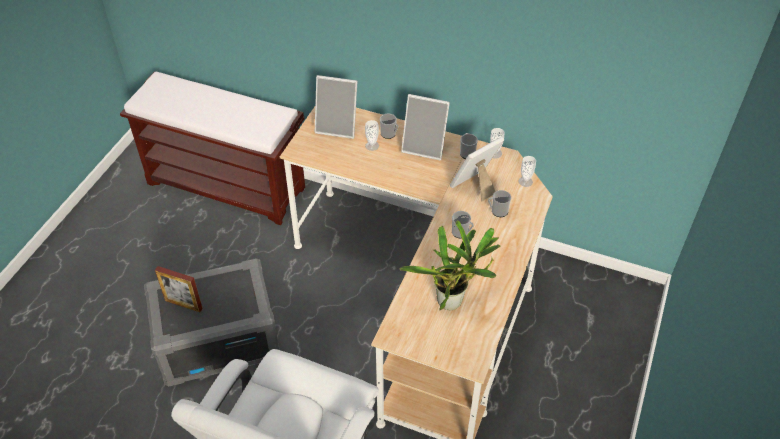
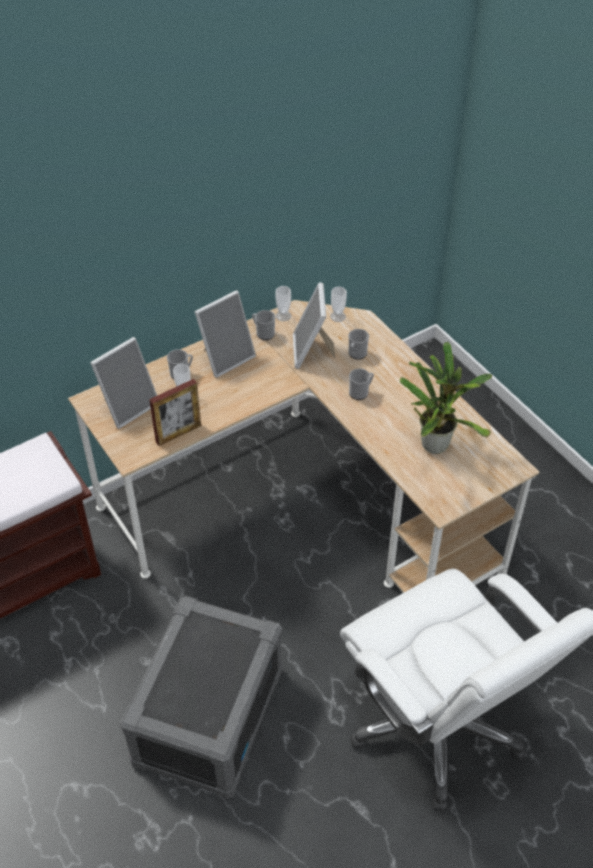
camera: 55 degrees left, 0 degrees up
(183, 304) = (188, 697): picture frame -> picture frame (178, 433)

